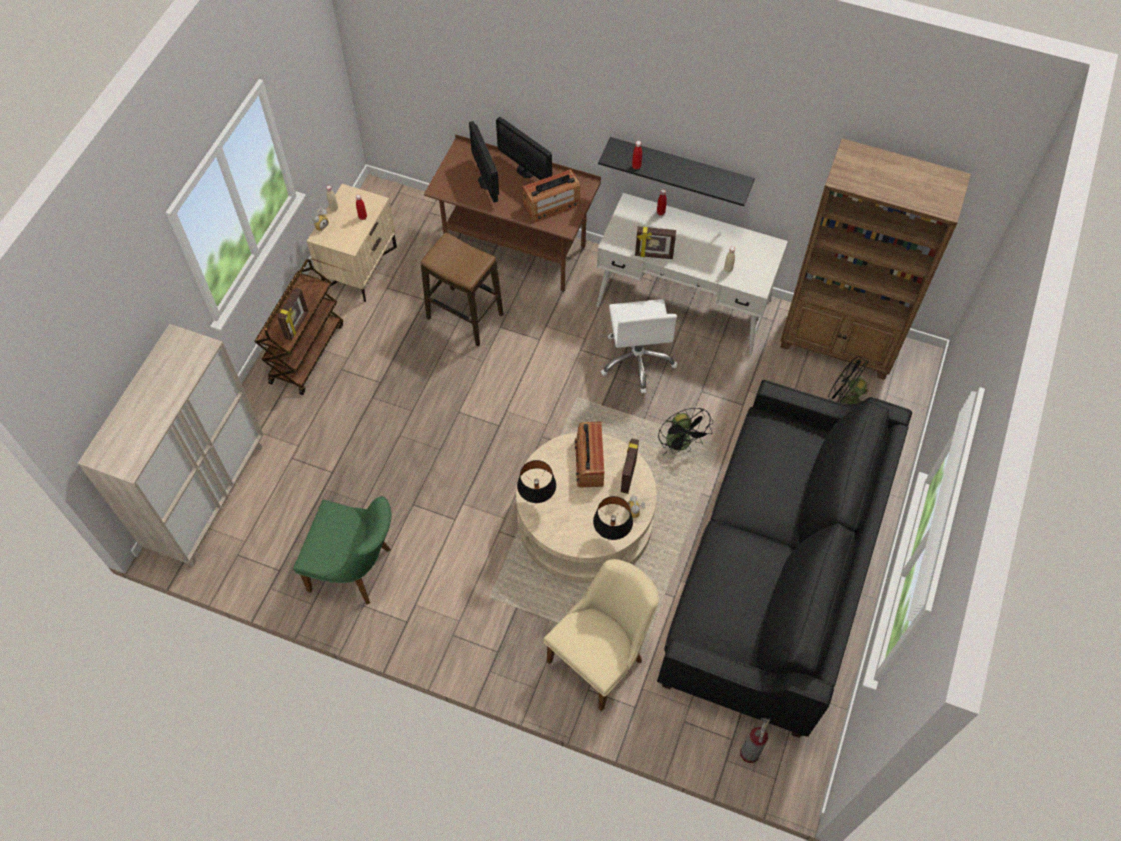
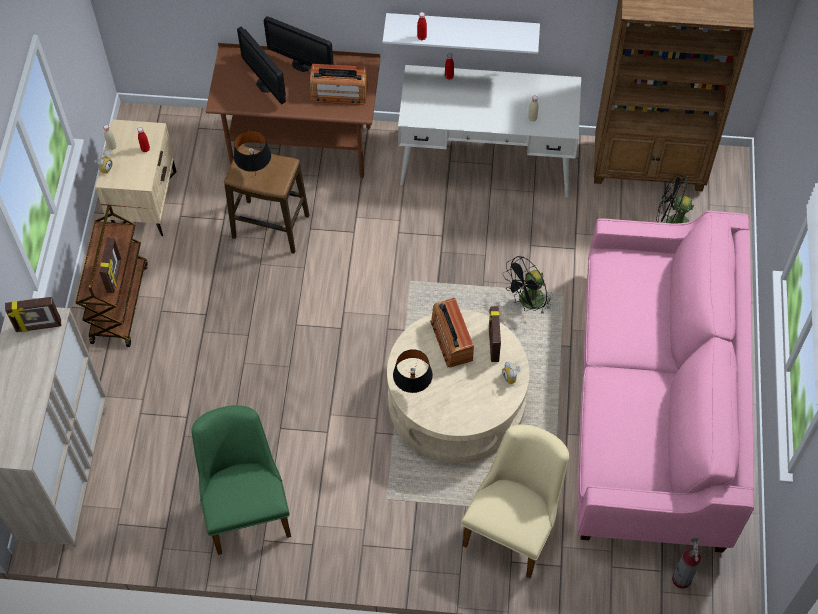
camera: 15 degrees left, 0 degrees up
(358, 570) = (246, 507): green chair -> green chair turned 105 degrees counterclockwise
(552, 205) = (339, 93): radio -> radio turned 45 degrees clockwise
(611, 536) = (495, 406): black table lamp -> black table lamp (255, 175)
(637, 360) = (458, 229): white office chair -> none
(653, 255) = (456, 121): picture frame -> picture frame (38, 327)
(680, 168) = (462, 29): black shelf -> white shelf
(681, 445) = (527, 302): black fan -> black fan turned 90 degrees clockwise
(772, 574) = (652, 405): black sofa -> pink sofa

